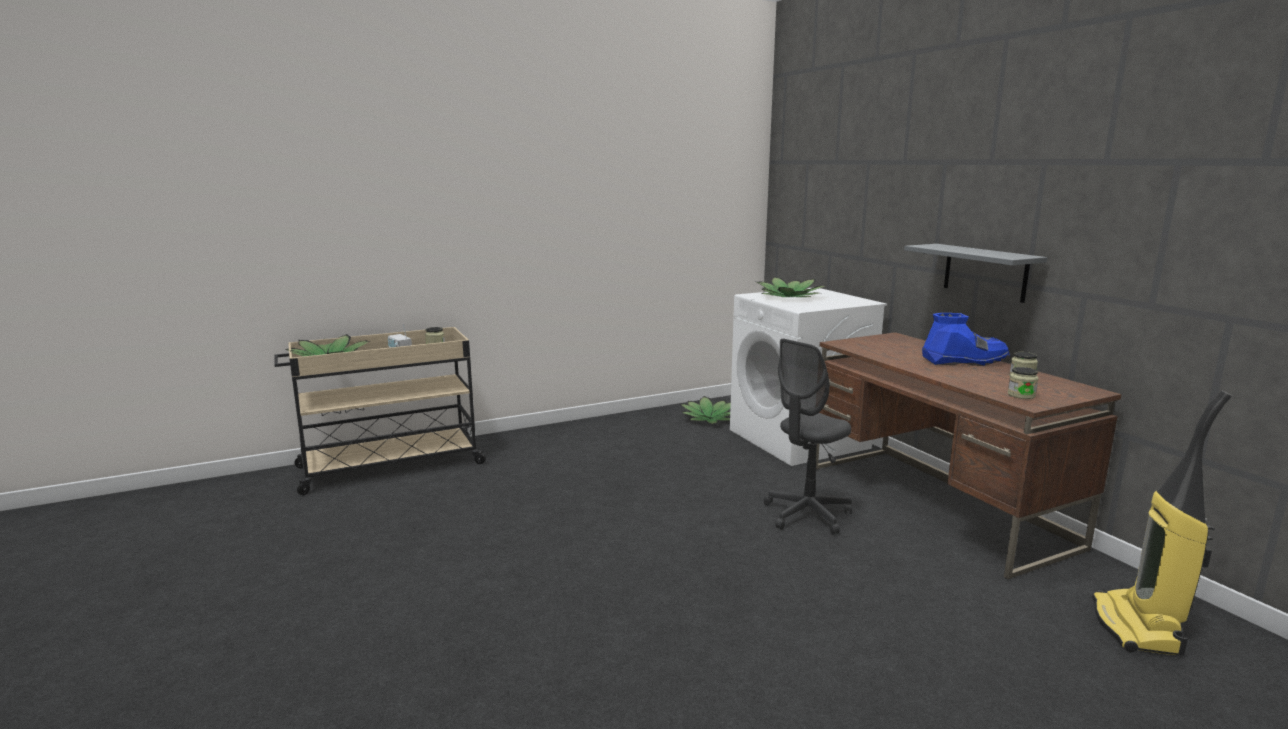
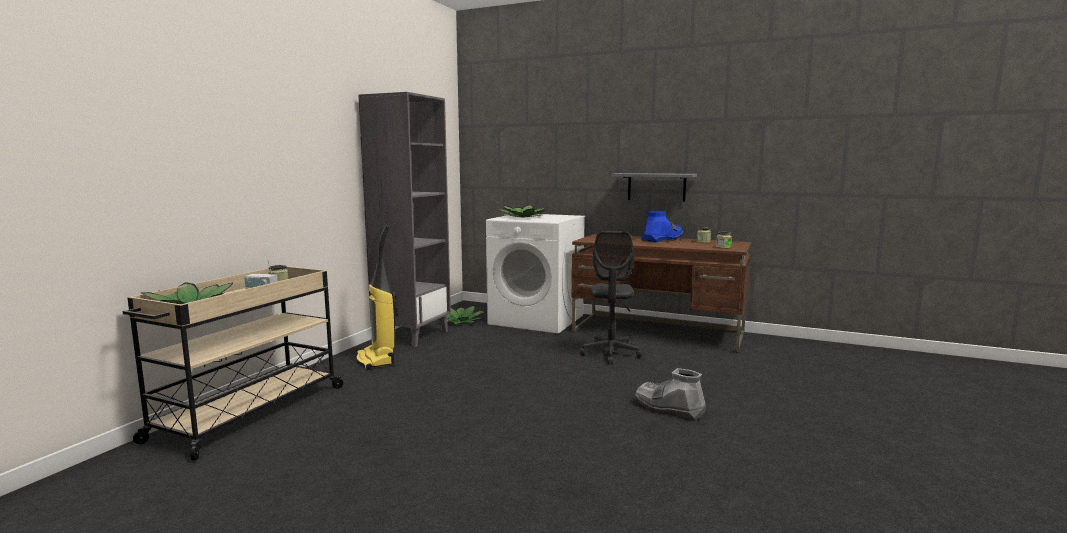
camera: 40 degrees left, 5 degrees down
(631, 423) = (412, 335): none -> grey bookcase
(738, 617) = (668, 408): none -> grey boot
(1138, 628) = (804, 354): vacuum cleaner -> vacuum cleaner (376, 360)

